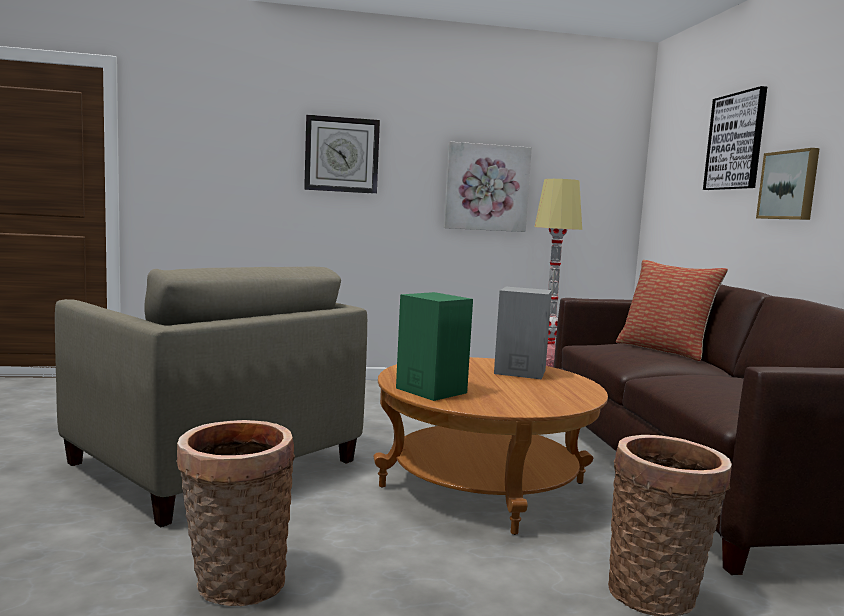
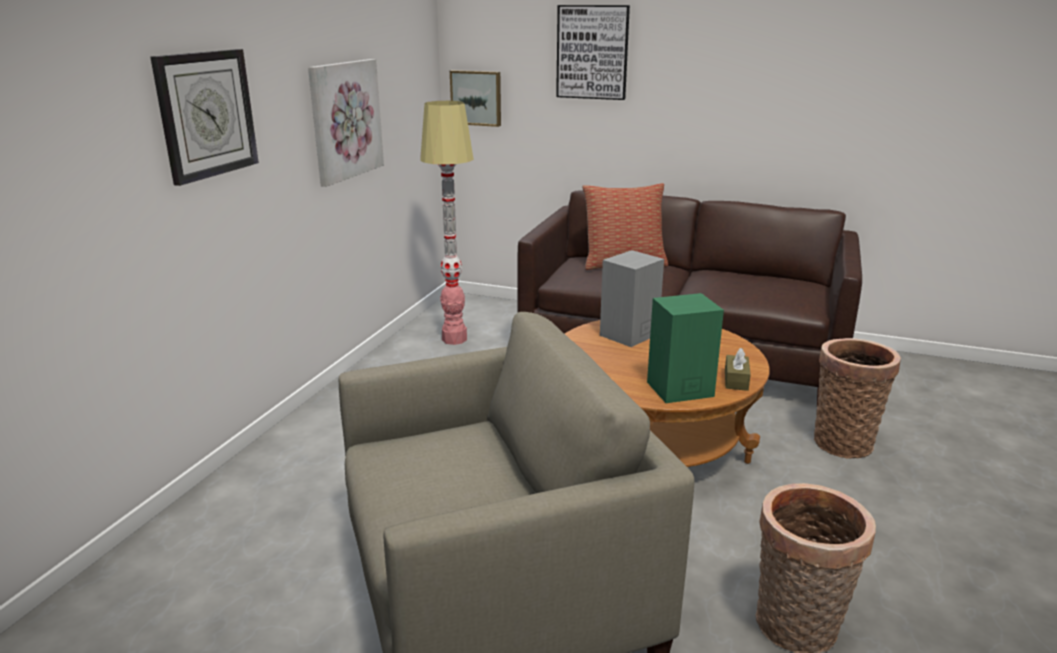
camera: 60 degrees left, 15 degrees up
(484, 406) = (736, 380): none -> brown tissue box
(789, 185) = (668, 100): picture -> picture (476, 98)

